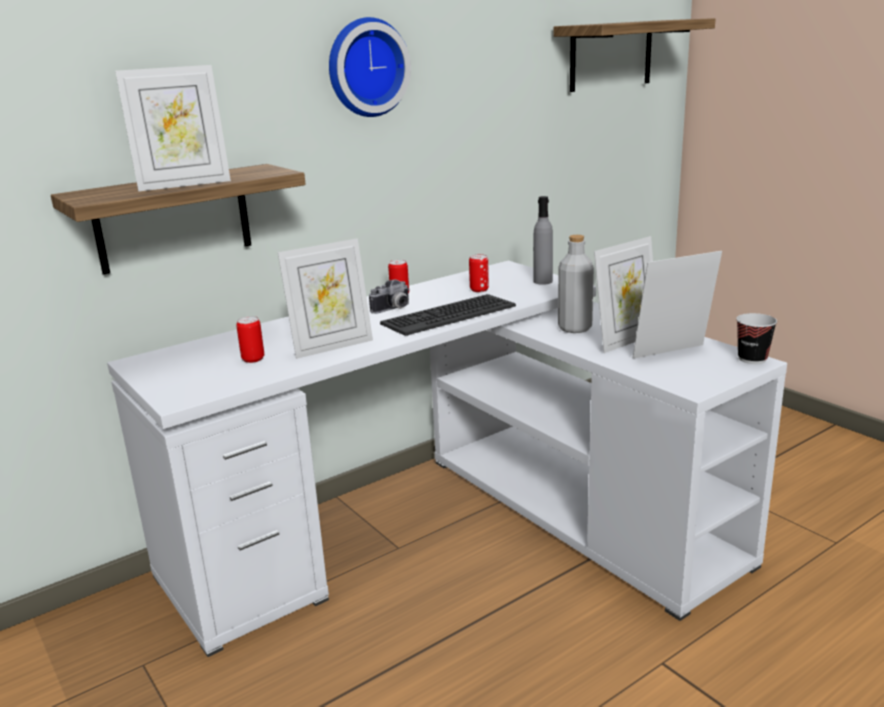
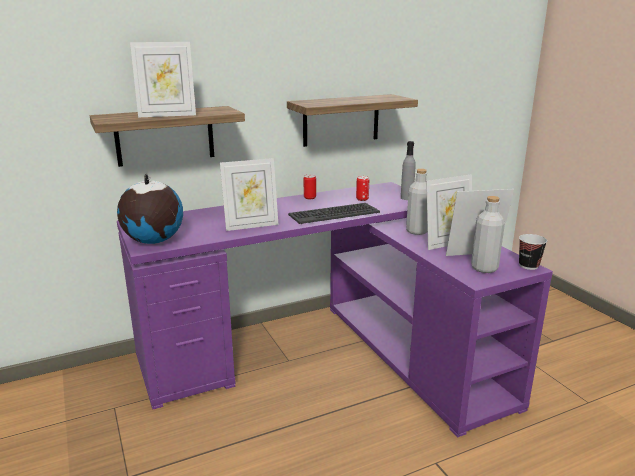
camera: 10 degrees right, 0 degrees up
(187, 388) = (153, 241): none -> globe
(253, 359) = (200, 228): can -> none
(366, 68) = (299, 48): wall clock -> none
(393, 309) = (301, 206): camera -> none
(459, 527) = (331, 353): white desk -> purple desk
(611, 55) = (479, 49): shelf -> shelf (341, 120)
(694, 369) = (484, 268): none -> grey bottle

